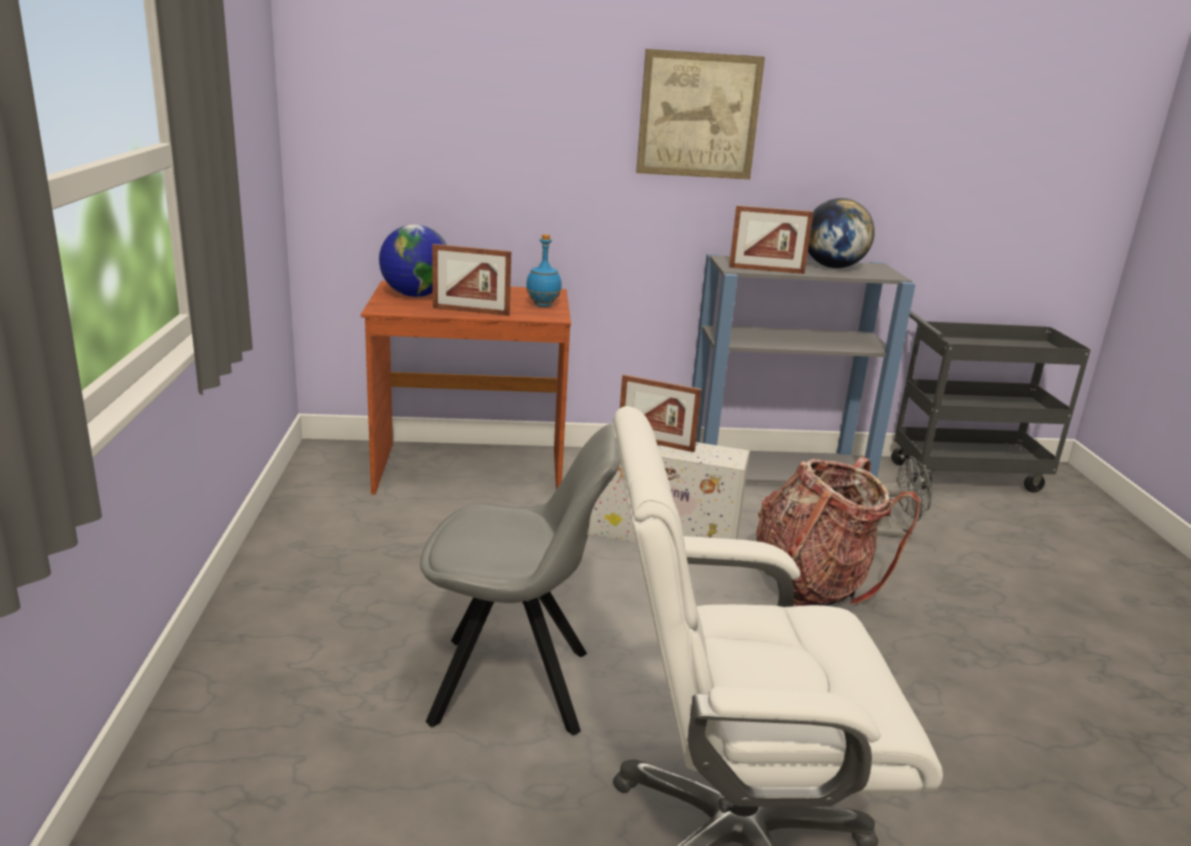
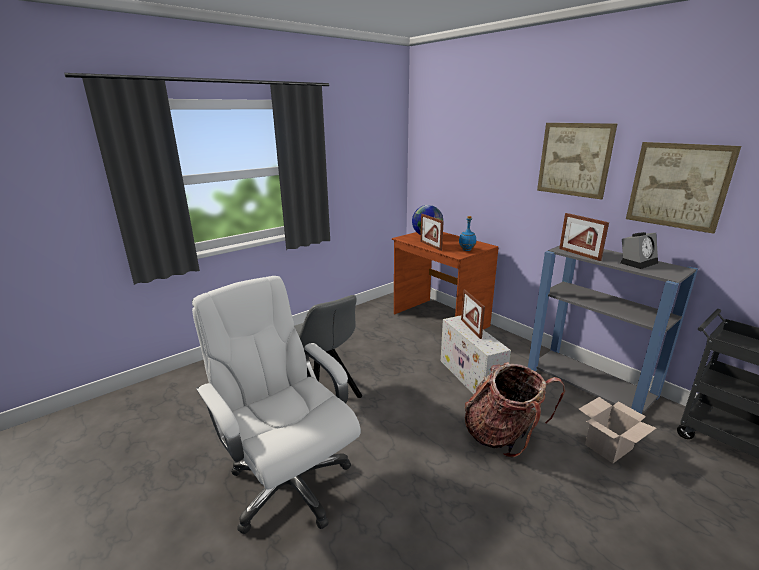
camera: 55 degrees right, 0 degrees up
(833, 267) = (637, 262): globe -> alarm clock
(850, 150) = (678, 186): none -> picture
(896, 532) = (608, 446): grey fan -> cardboard box

